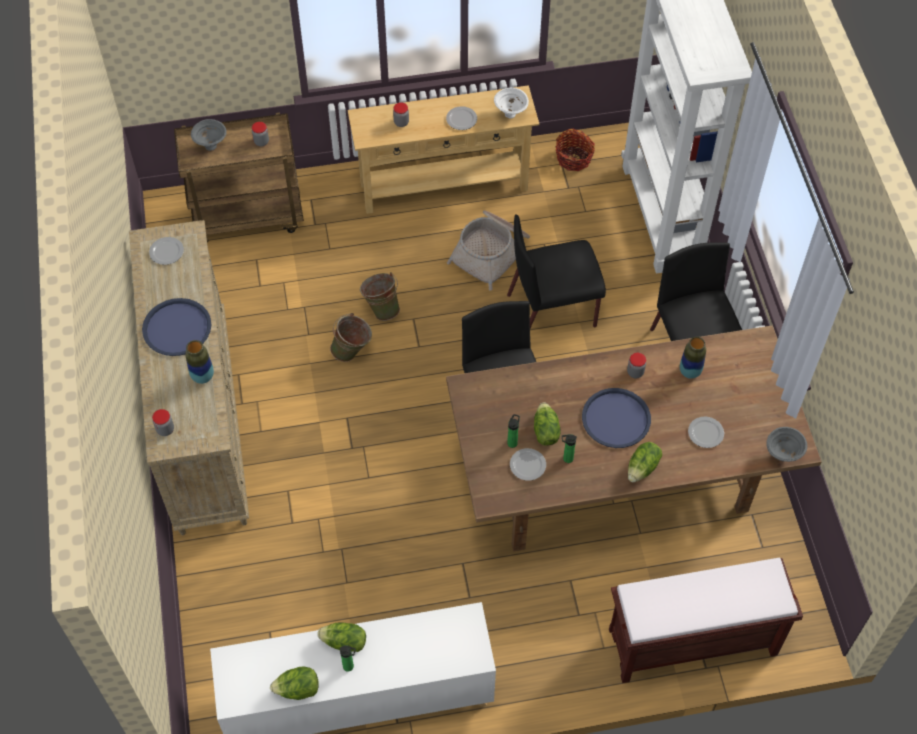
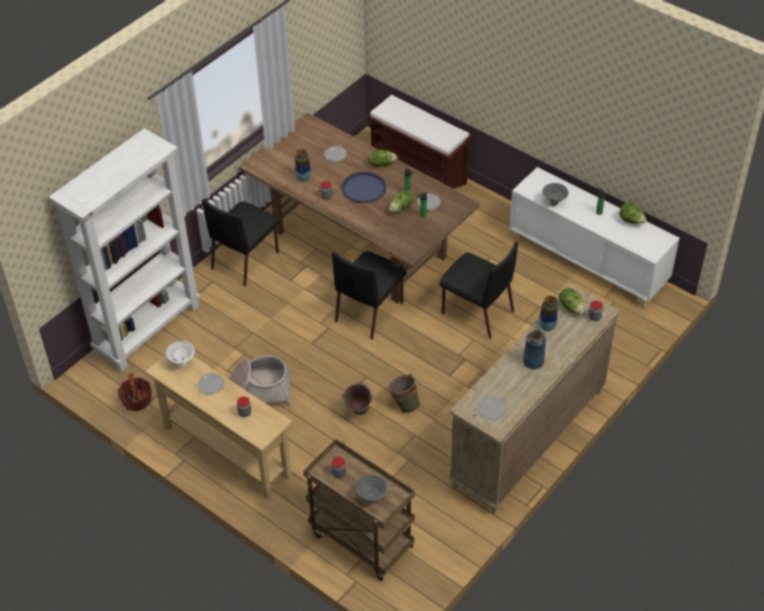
camera: 130 degrees left, 10 degrees down
(177, 328) = (533, 361): blue tray -> blue vase
(344, 642) = (590, 221): lettuce -> lettuce (571, 307)
(553, 310) = (274, 334): black chair -> black chair (476, 312)
(782, 456) = (319, 125): grey bowl -> grey bowl (554, 203)

